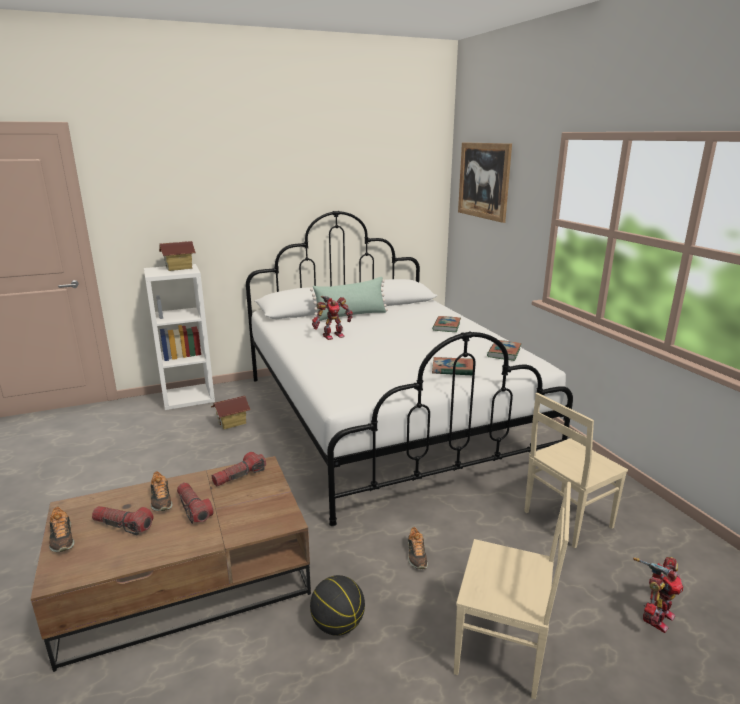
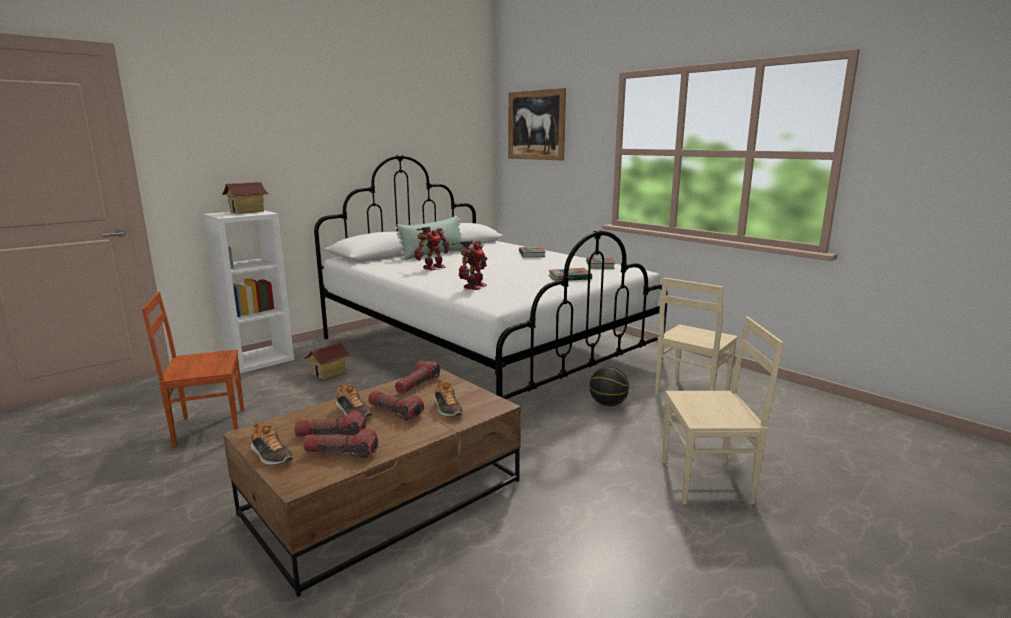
camera: 20 degrees left, 5 degrees down
(107, 466) = (209, 427): none -> brown chair
(114, 550) = (342, 453): none -> flashlight
(338, 625) = (562, 496): basketball -> basketball (608, 404)
(416, 555) = (591, 437): shoe -> shoe (447, 409)
(655, 616) = (797, 438): toy robot -> toy robot (473, 286)

